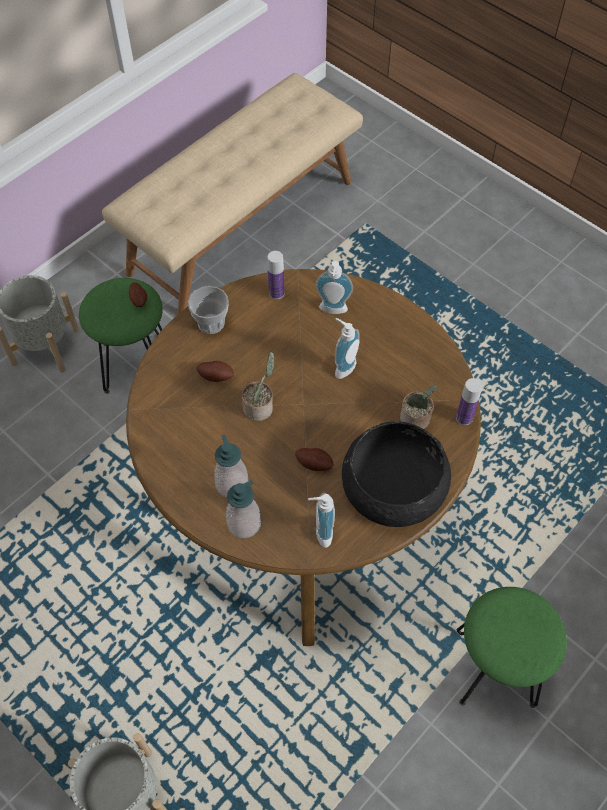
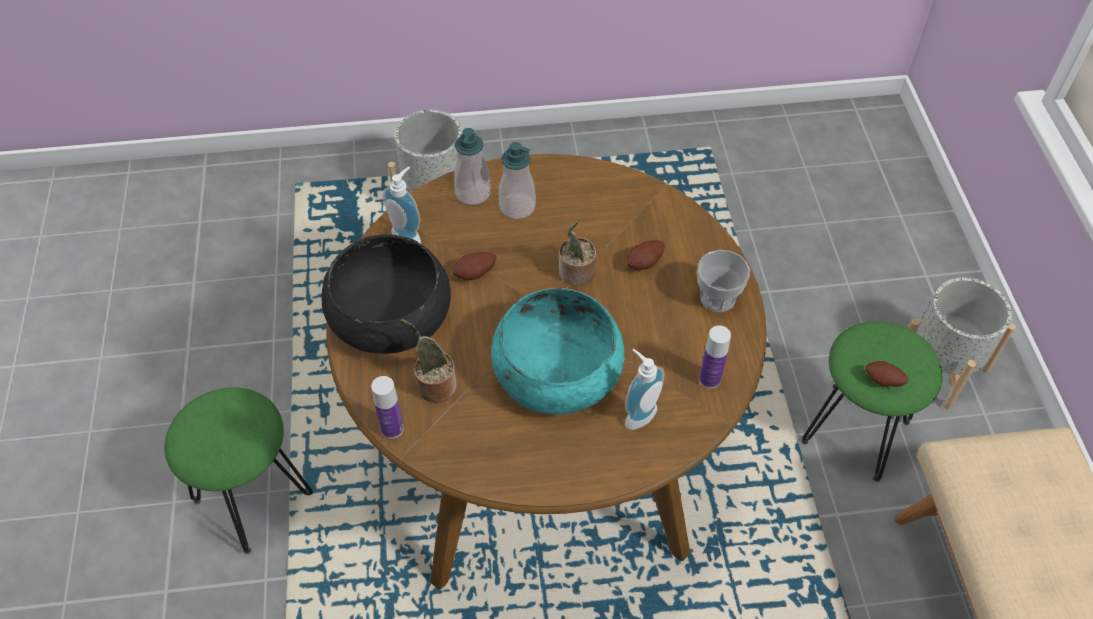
camera: 130 degrees right, 5 degrees down
(342, 366) = (557, 370): soap dispenser -> turquoise bowl

